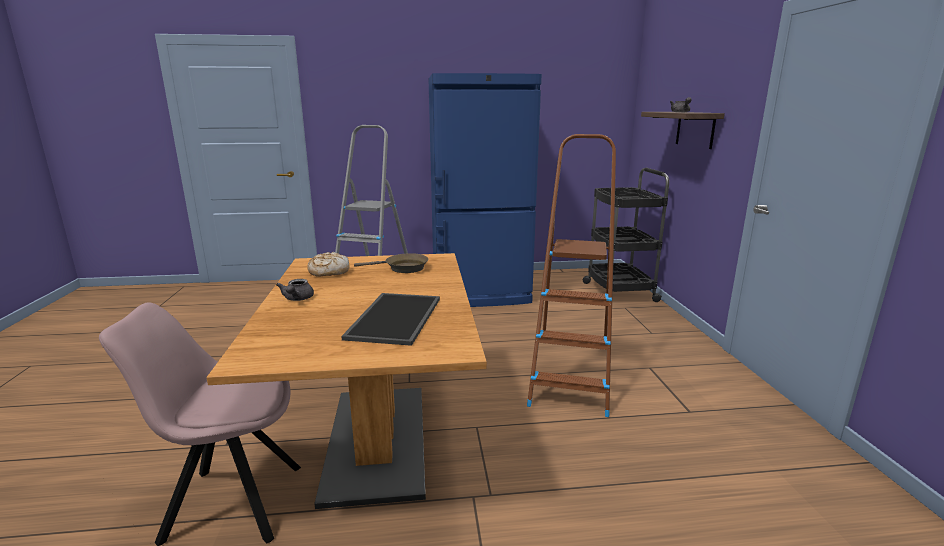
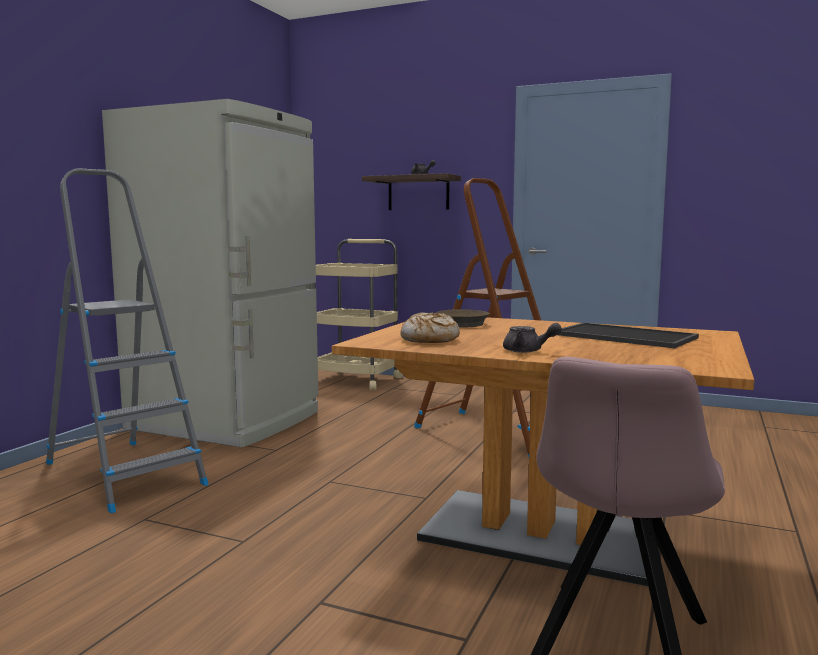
camera: 60 degrees left, 10 degrees down
(479, 288) = (228, 419): blue fridge -> white fridge
(618, 291) = (355, 380): black cart -> beige cart

